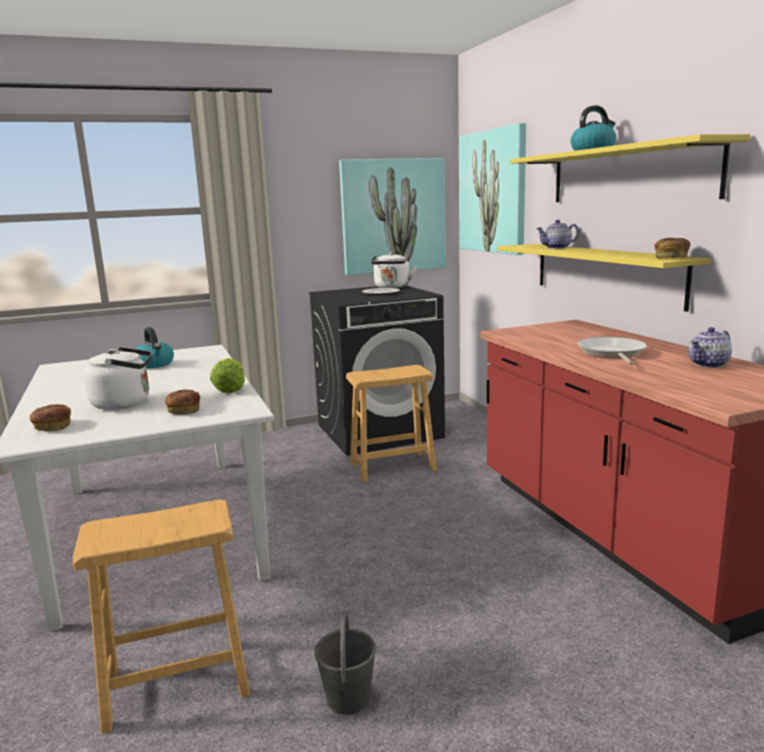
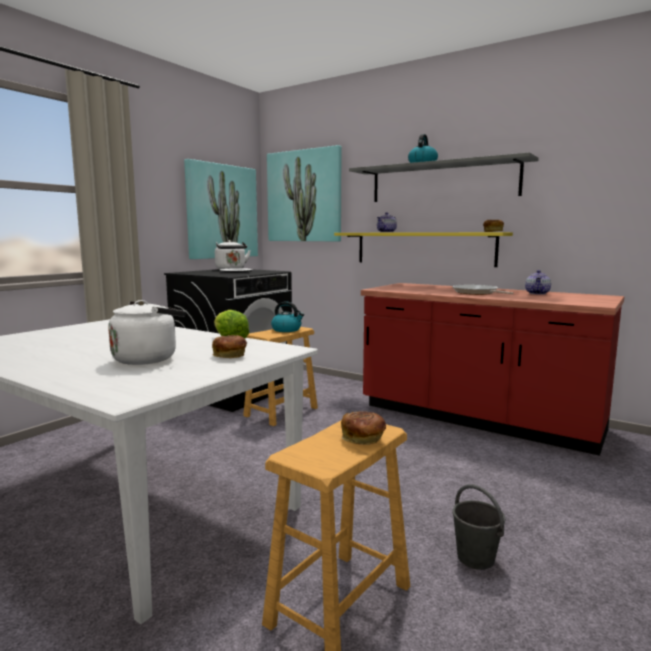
camera: 35 degrees left, 5 degrees down
(52, 427) = (118, 383): bread -> bread (363, 439)
(154, 364) = (89, 334): kettle -> kettle (287, 330)
(628, 175) = (442, 182): yellow shelf -> grey shelf

